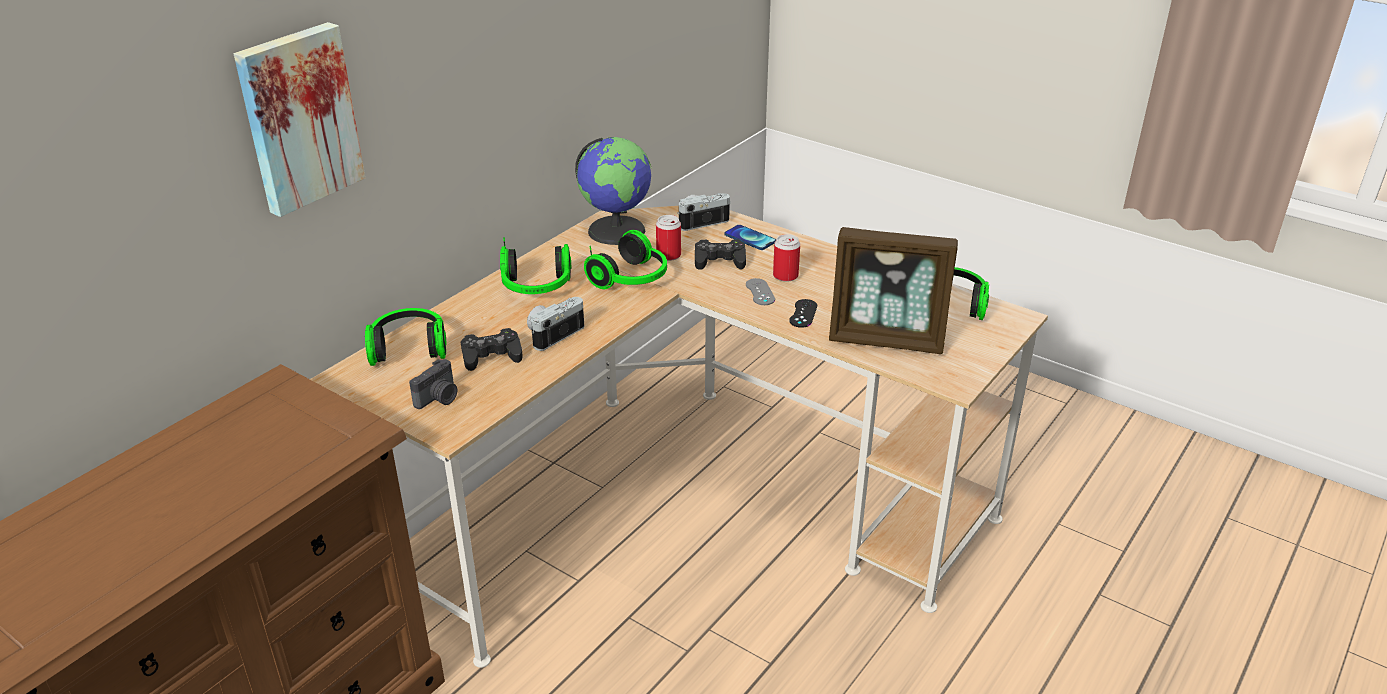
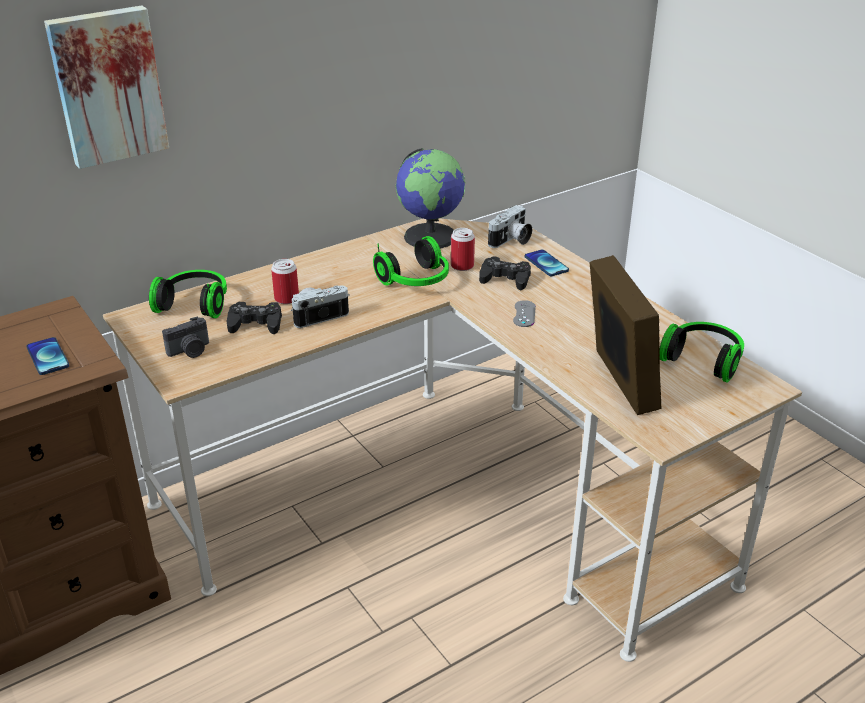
camera: 20 degrees right, 0 degrees up
(303, 436) = (48, 357): none -> phone
(536, 288) = (330, 273): headphones -> none
(701, 221) = (511, 241): camera -> camera turned 135 degrees clockwise
(785, 276) = (557, 304): can -> can (286, 299)
(803, 313) = (552, 341): black game controller -> none
(887, 339) = (618, 381): picture frame -> picture frame turned 135 degrees counterclockwise

